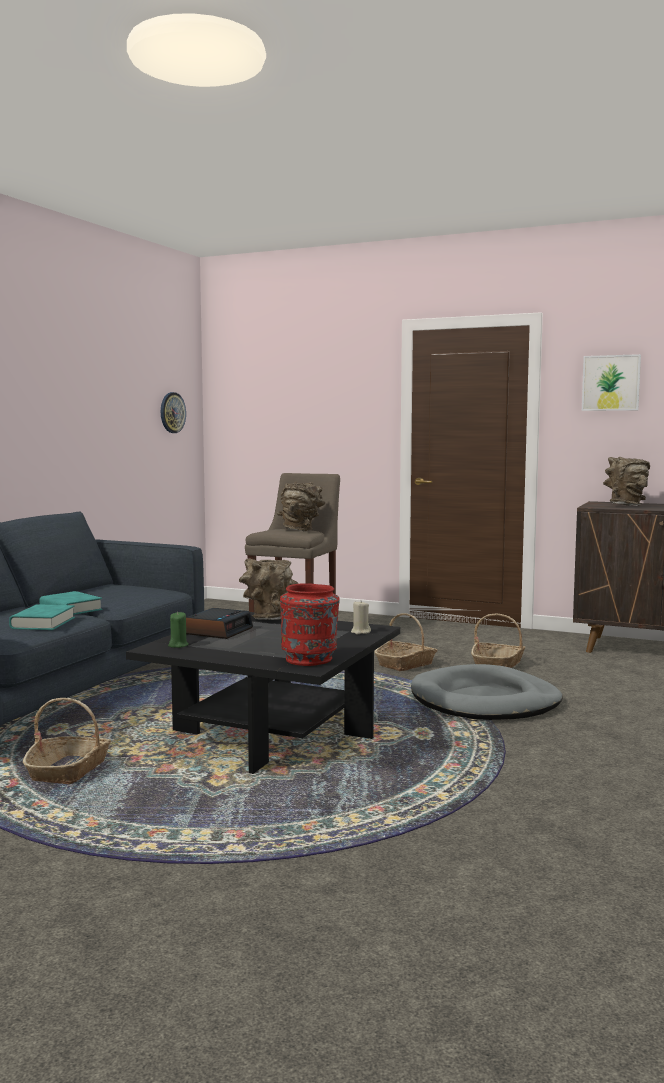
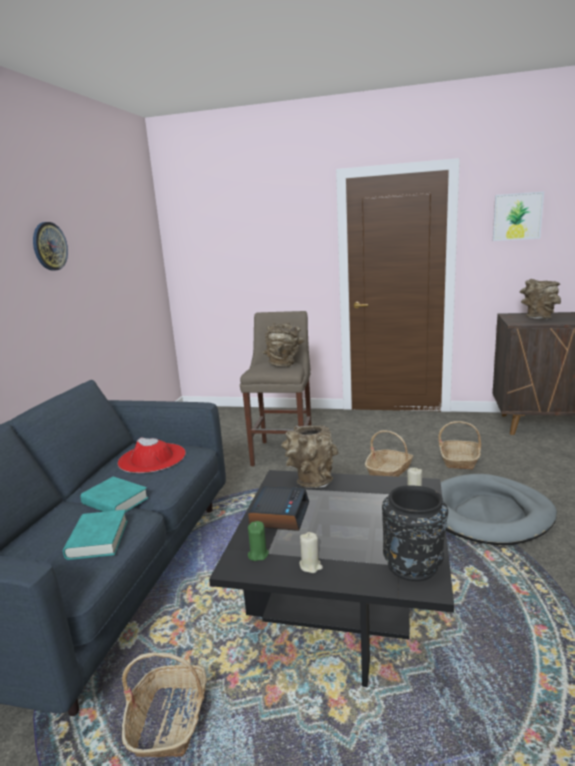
camera: 10 degrees left, 10 degrees up
(123, 592) = (152, 458): none -> red hat
(172, 412) = (141, 261): wall clock -> wall clock (49, 246)
(218, 653) = (310, 566): none -> beige candle
(310, 660) = (414, 565): red vase -> black vase

